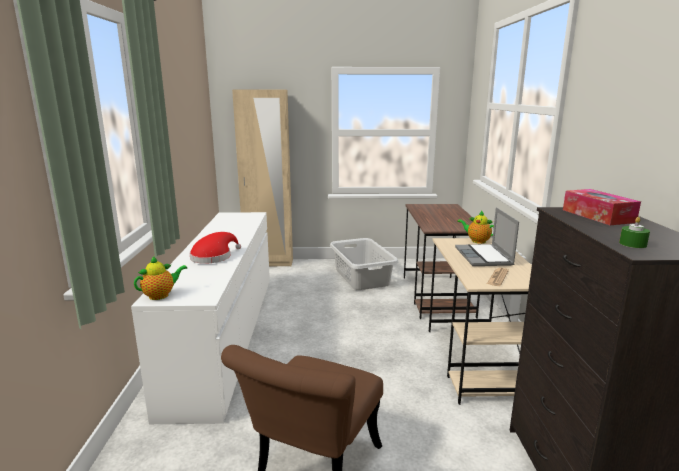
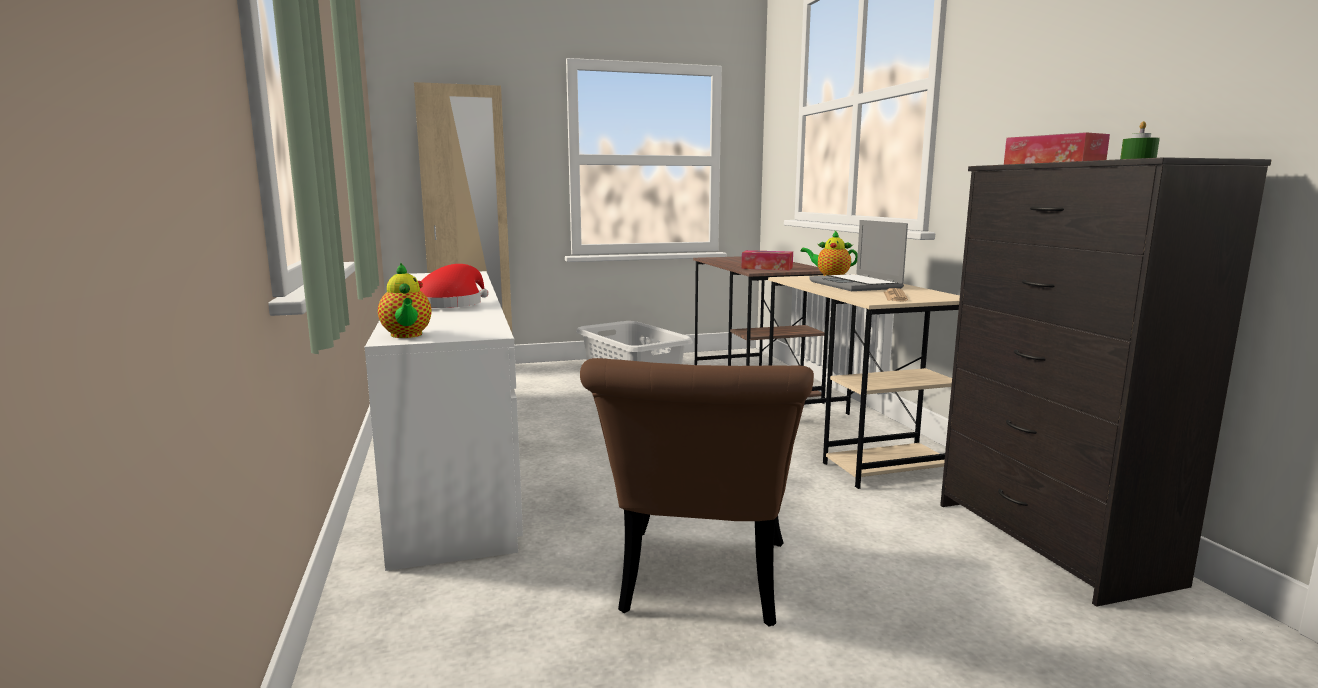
camera: 15 degrees left, 5 degrees down
(161, 295) = (407, 335): teapot -> teapot turned 120 degrees clockwise
(442, 224) = (767, 268): none -> tissue box

